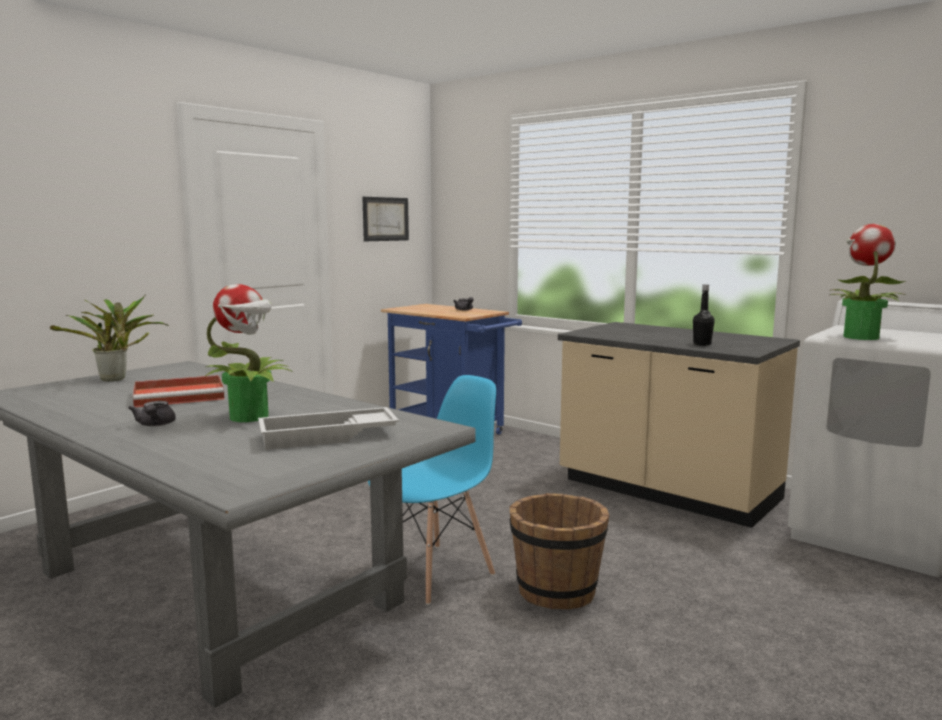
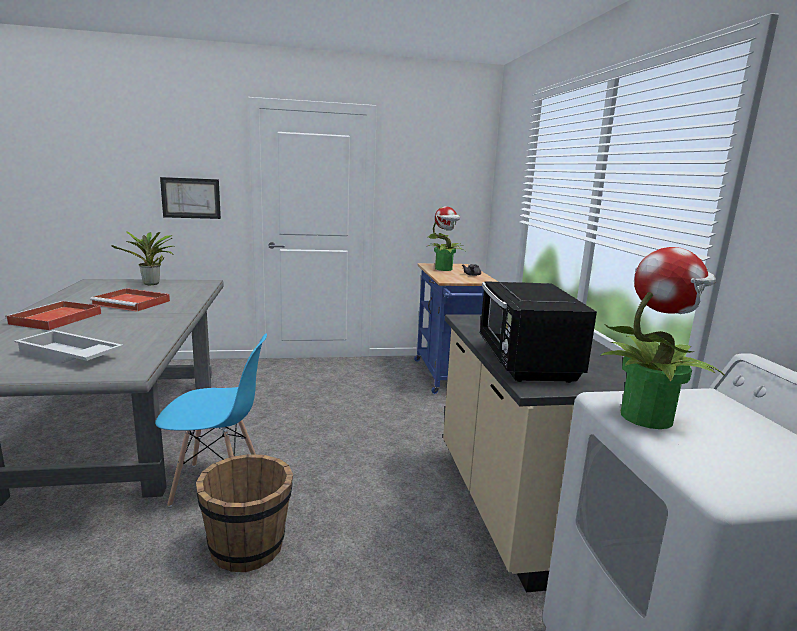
camera: 40 degrees right, 5 degrees up
(155, 425) = (55, 319): grey teapot -> red tray
(250, 417) = (99, 327): potted plant -> potted plant (444, 269)
(385, 219) = (437, 188): picture -> picture (191, 198)
(702, 344) = (525, 362): black bottle -> black microwave

